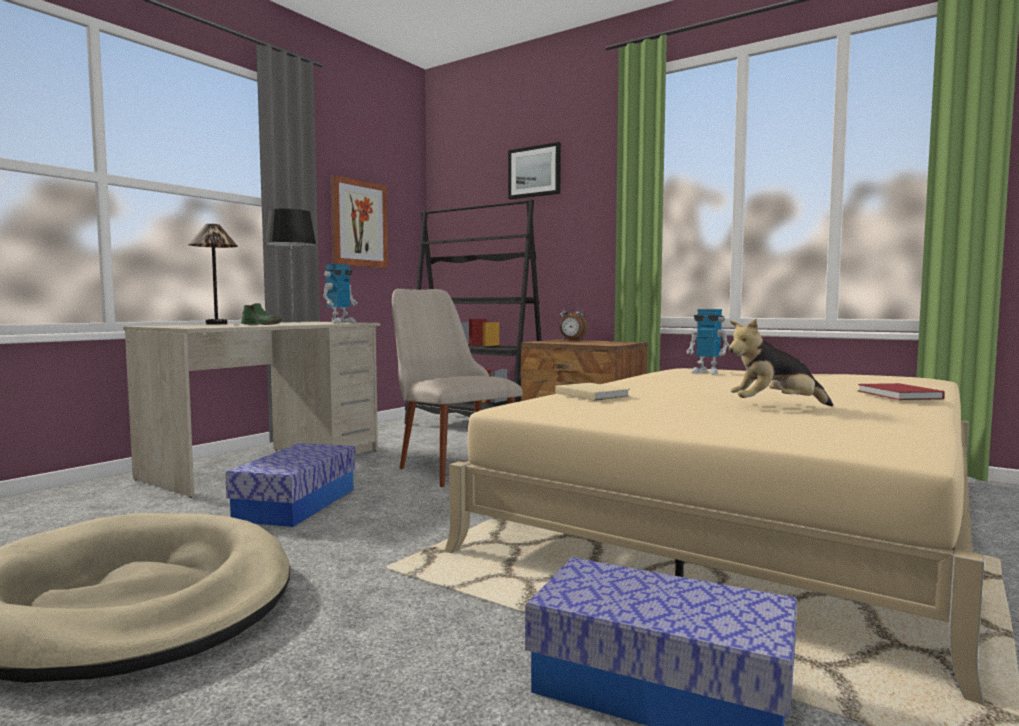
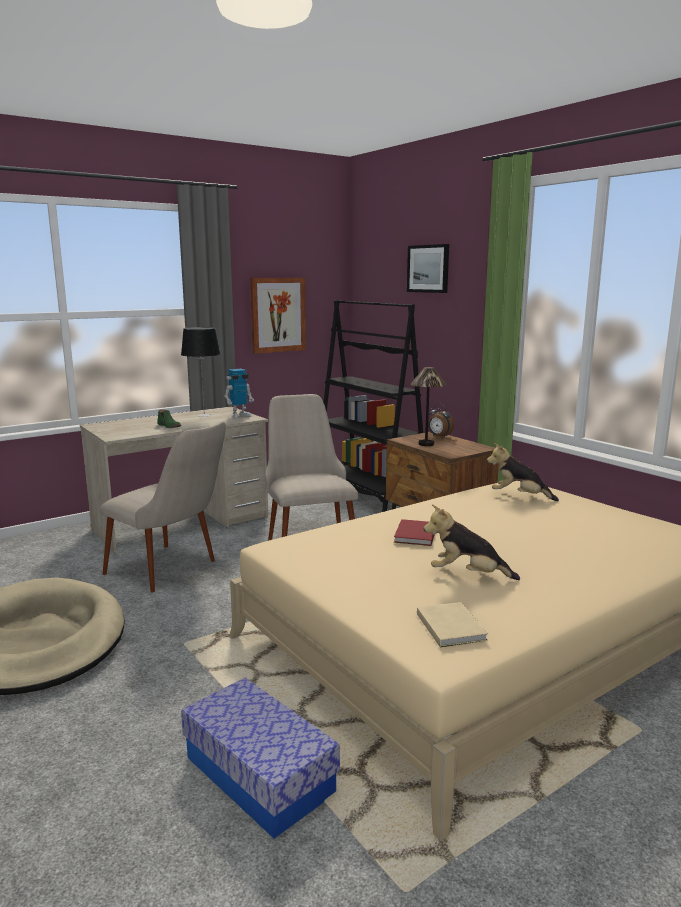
camera: 20 degrees right, 10 degrees up
(217, 324) = (145, 419): table lamp -> table lamp (426, 444)
(297, 504) = (173, 571): storage box -> beige chair
(591, 394) = (354, 533): beige book -> beige book (451, 626)
(706, 372) = (519, 496): toy robot -> plush toy
(899, 395) = (608, 571): red book -> red book (414, 535)

